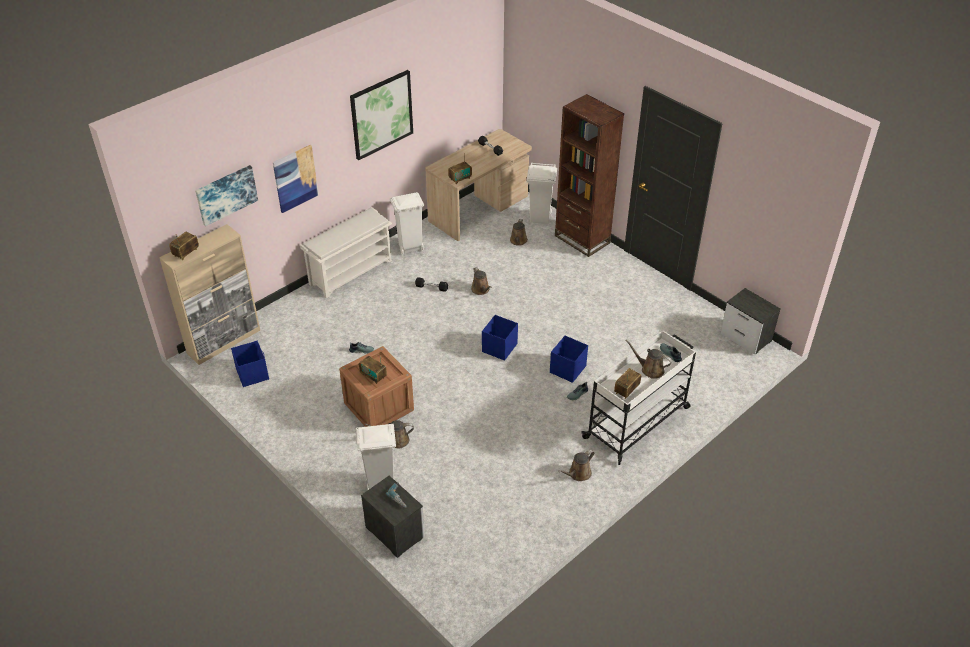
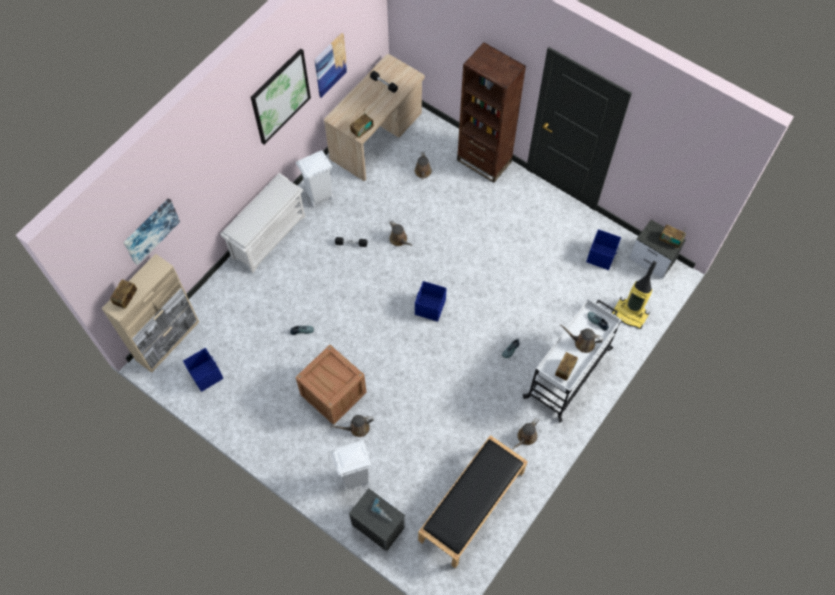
camera: 10 degrees left, 20 degrees up
(295, 178) = (209, 186): picture -> picture (330, 65)
(373, 376) = (329, 380): radio -> radio (670, 240)
(503, 529) = (472, 506): none -> black bench
(540, 218) = (439, 139): white trash can -> none
(568, 369) = (497, 322): blue storage box -> blue storage box (601, 256)
(714, 380) = (630, 314): none -> vacuum cleaner

